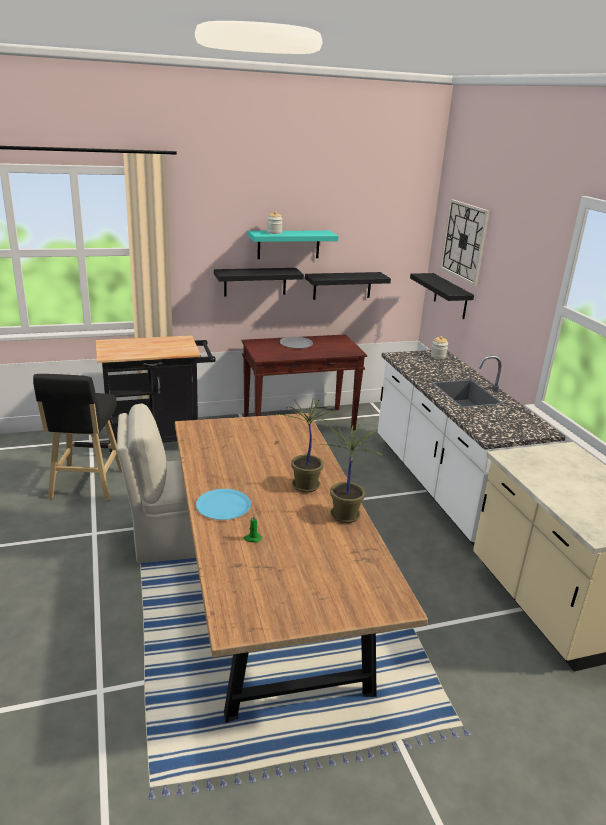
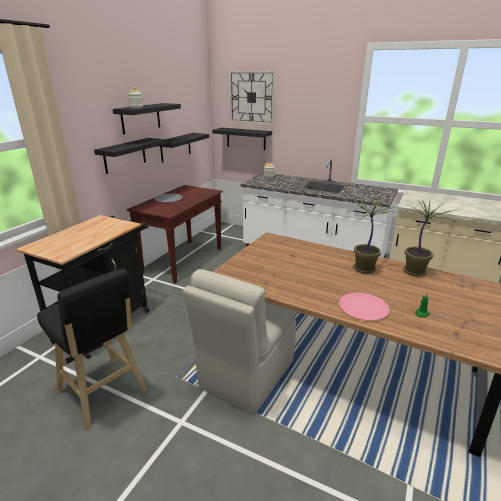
camera: 45 degrees left, 0 degrees up
(223, 505) = (363, 307): blue plate -> pink plate
(288, 244) = (141, 118): turquoise shelf -> black shelf

